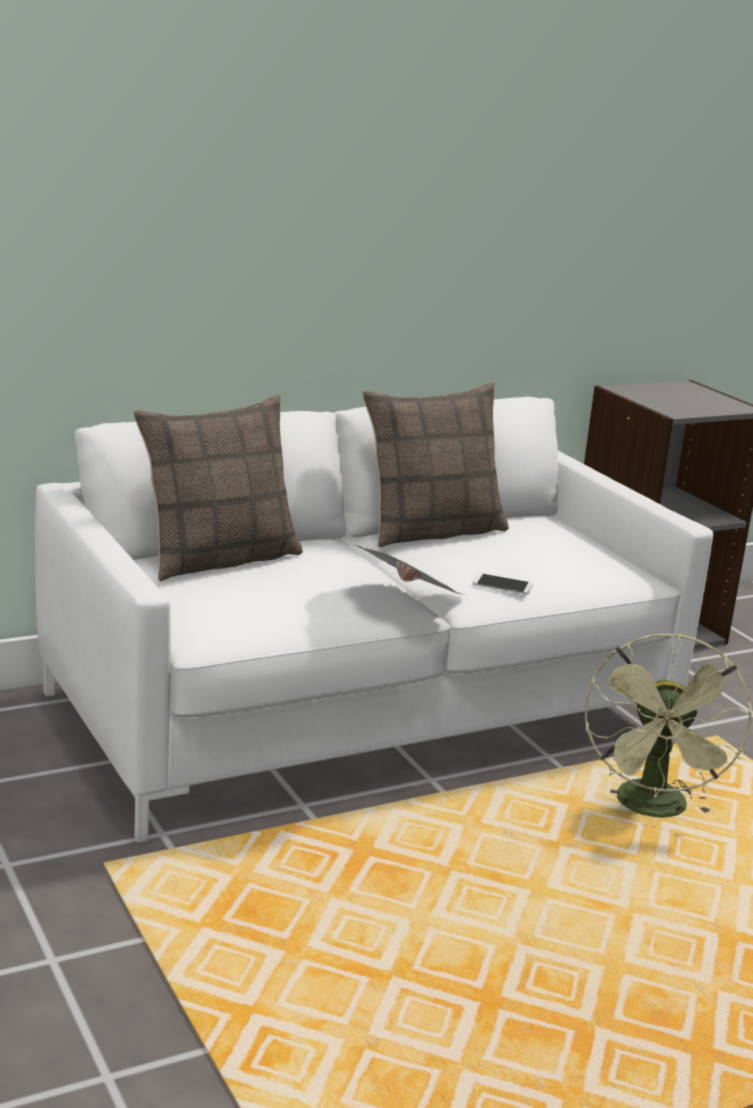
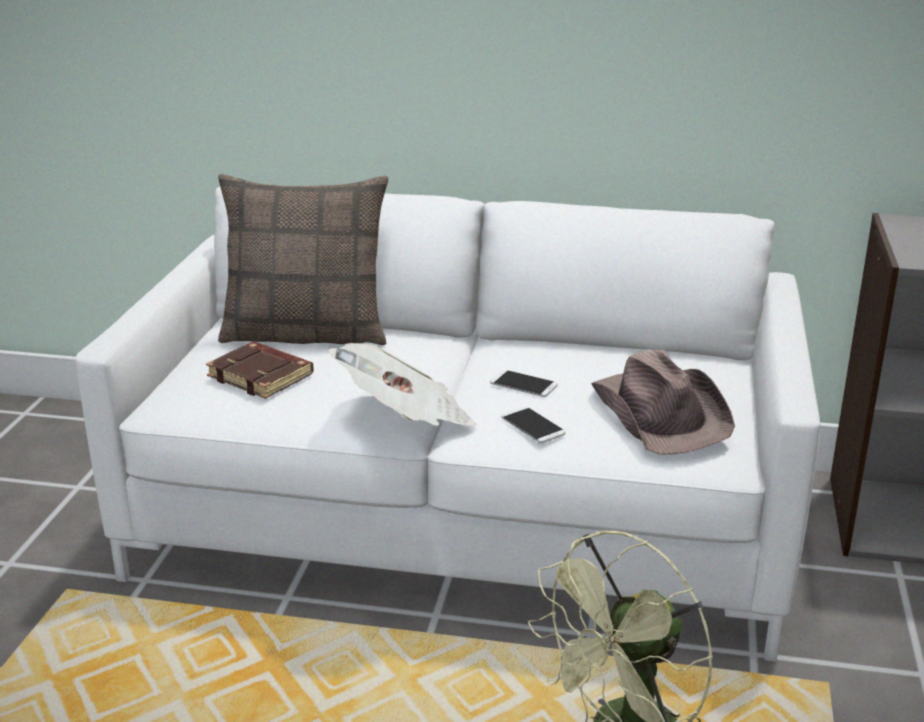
camera: 40 degrees right, 5 degrees up
(247, 597) = (262, 376): none -> brown book
(431, 531) = (560, 349): pillow -> none
(450, 560) = (524, 384): none -> phone
(567, 558) = (661, 413): none -> brown hat

